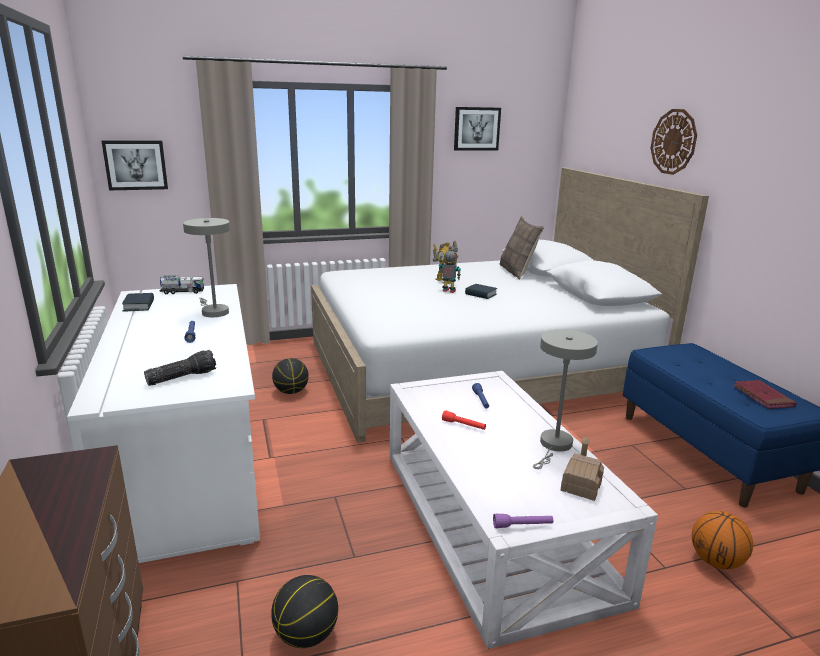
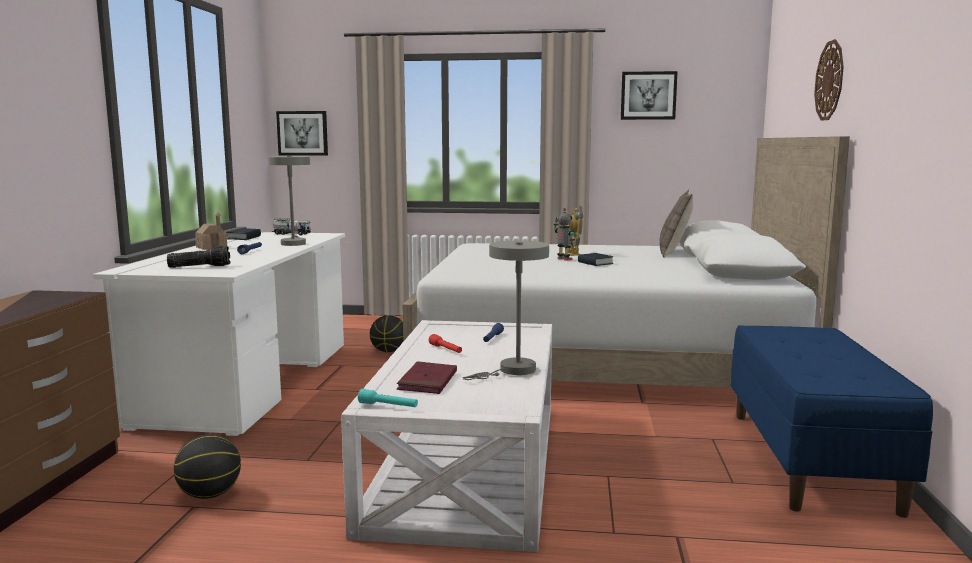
camera: 25 degrees right, 10 degrees down
(522, 526) = (388, 406): purple flashlight -> turquoise flashlight
(581, 486) = (492, 397): toy house -> toy house (211, 247)
(715, 561) = (685, 542): basketball -> none
(763, 397) = (848, 372): red book -> red book (427, 381)

